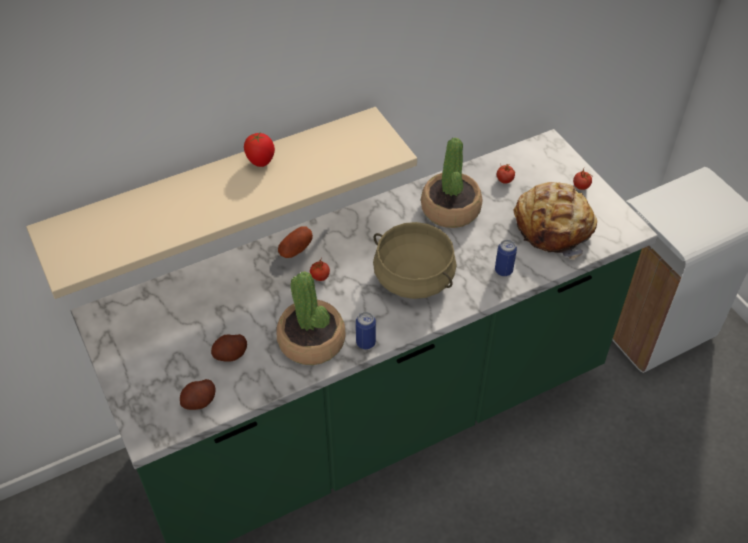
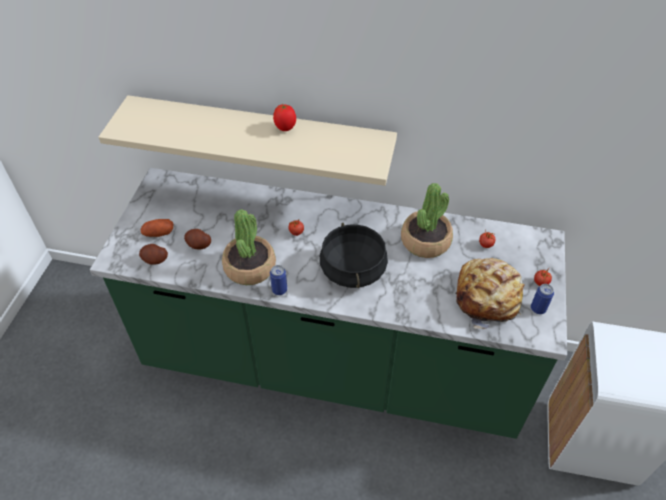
camera: 40 degrees right, 0 degrees up
(296, 249) = (300, 207): potato -> potato (158, 233)
(413, 278) = (352, 269): beige cooking pot -> black cooking pot
(503, 270) = (418, 304): can -> can (538, 308)

